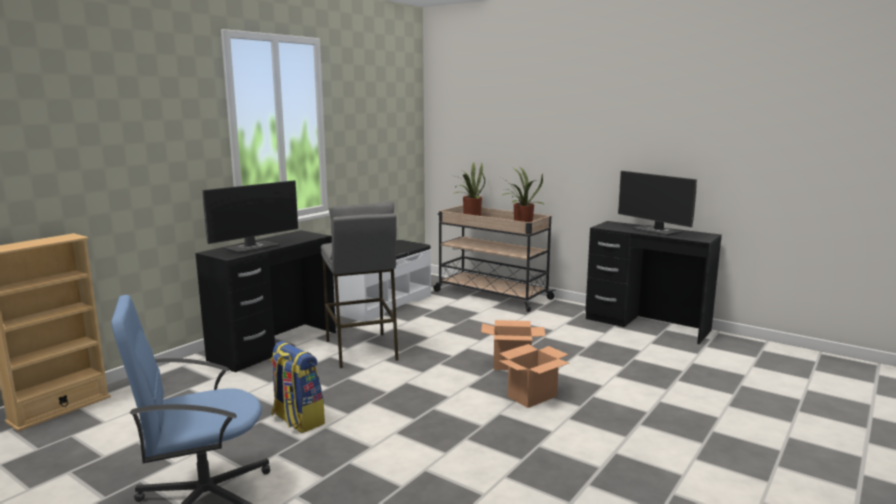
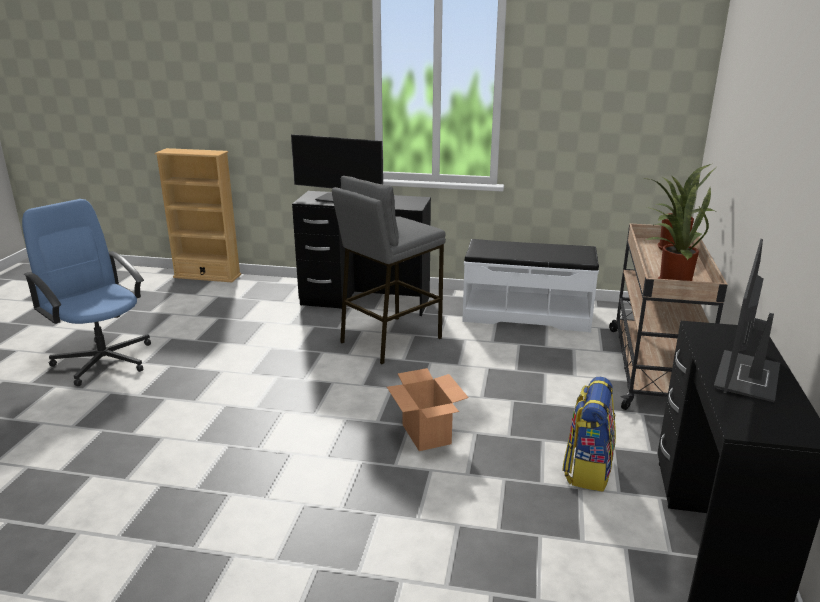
camera: 65 degrees right, 10 degrees up
(297, 420) = (227, 356): backpack -> backpack (587, 469)
(532, 396) = (347, 466): cardboard box -> none

